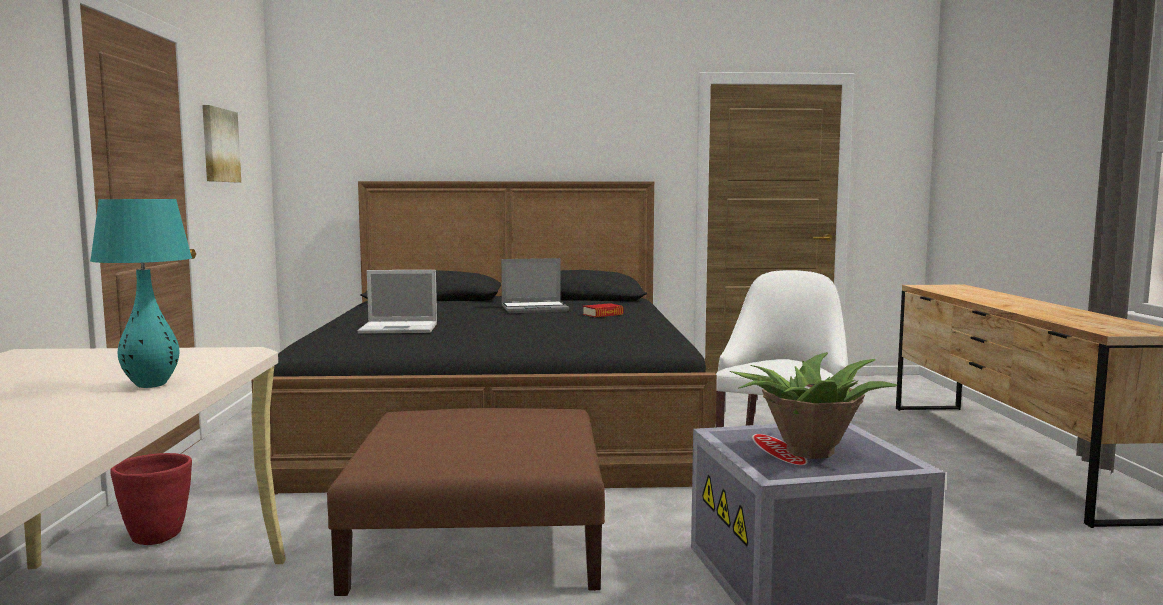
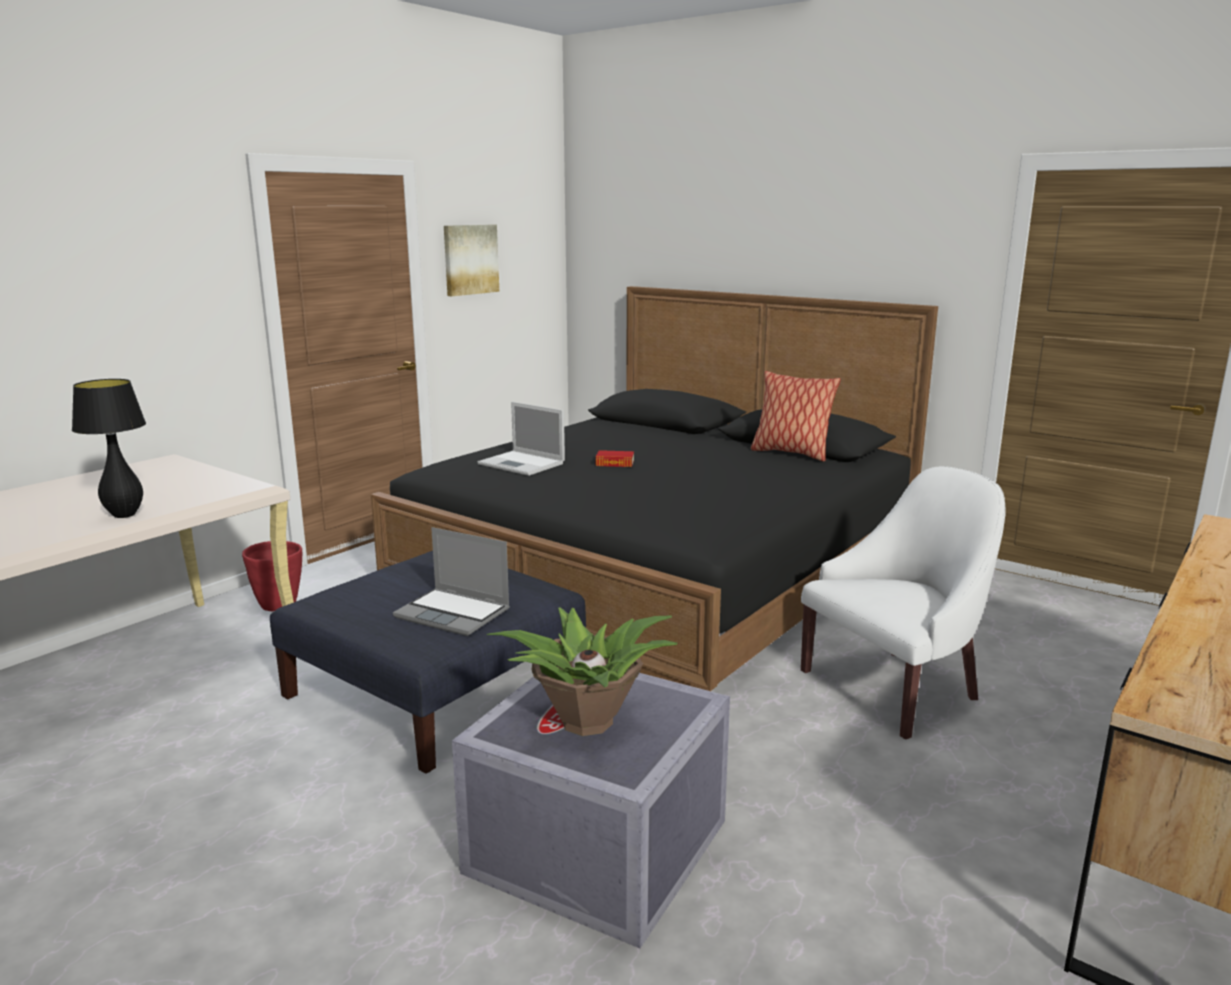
camera: 40 degrees right, 10 degrees up
(151, 385) = (124, 515): turquoise table lamp -> black table lamp
(481, 539) = (438, 687): brown ottoman -> blue ottoman
(535, 309) = (702, 458): laptop -> laptop (454, 614)
(587, 301) = (791, 453): none -> pillow
(603, 314) = (742, 481): book -> book (615, 463)

